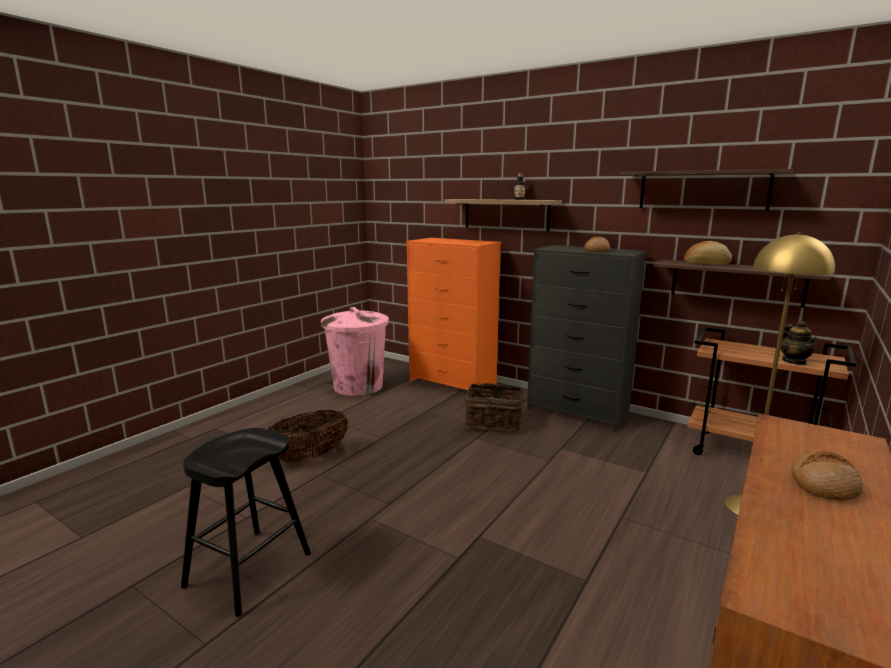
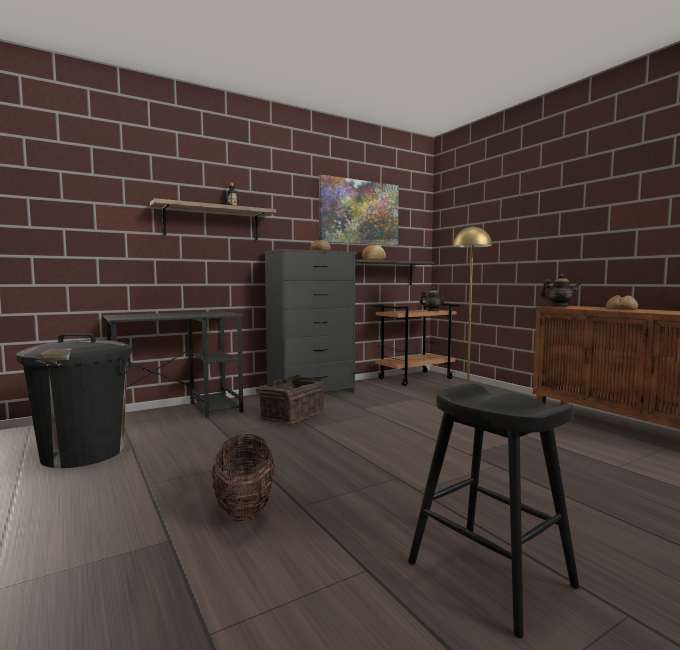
camera: 65 degrees left, 10 degrees down
(358, 386) = (83, 453): pink trash can -> black trash can
(453, 382) = (178, 413): orange dresser -> black desk
(702, 190) = (359, 212): shelf -> picture
(805, 430) = (559, 306): none -> teapot

